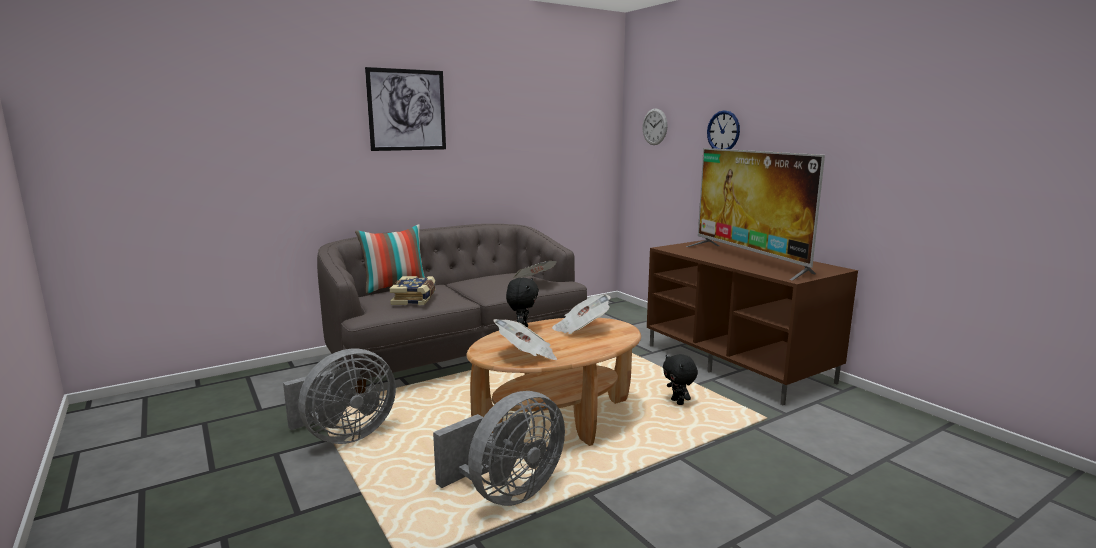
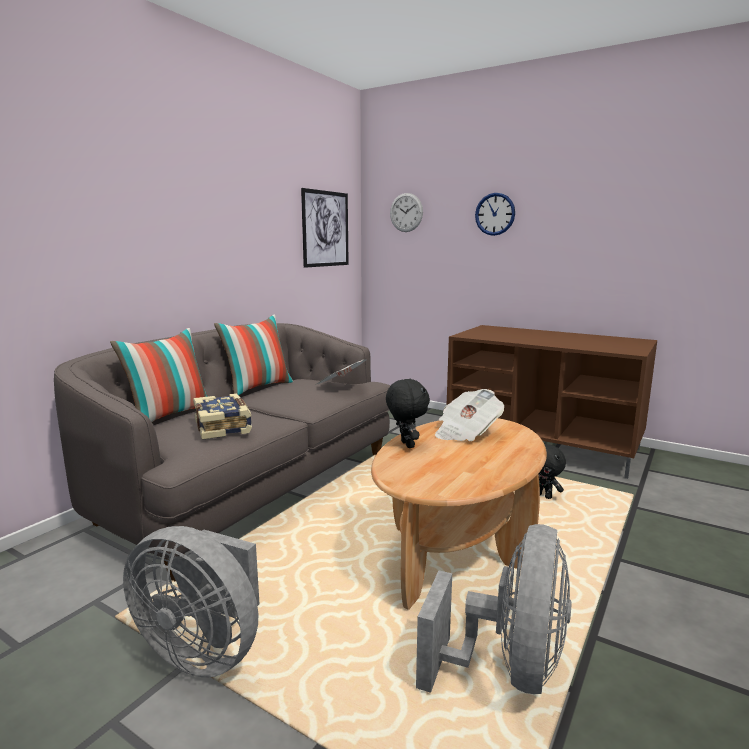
camera: 25 degrees left, 0 degrees up
(344, 435) = (204, 650): grey fan -> grey fan turned 90 degrees clockwise
(407, 110) = (153, 175): picture -> picture (325, 229)
(477, 275) = (258, 387): none -> pillow
(526, 355) = (462, 477): newspaper -> none
(749, 259) = (558, 339): television -> none

